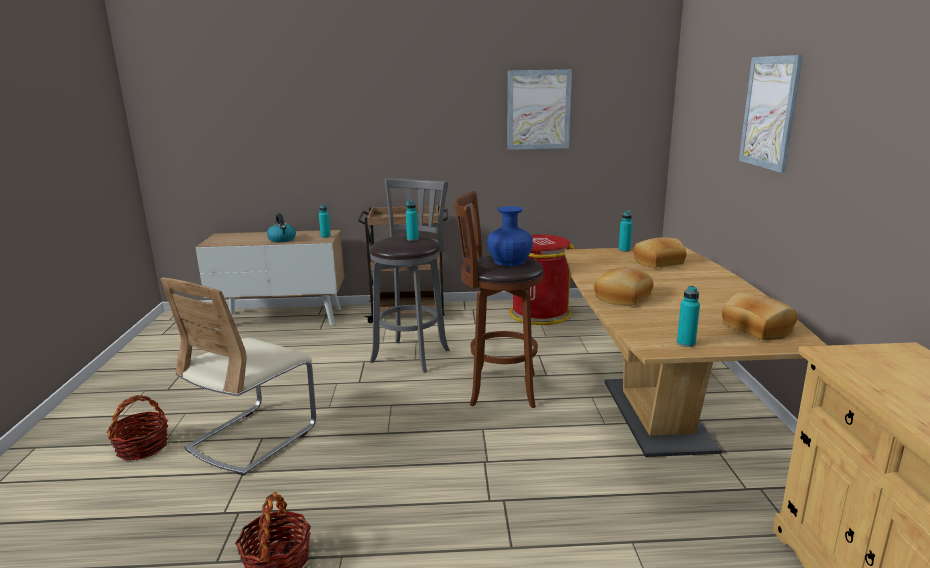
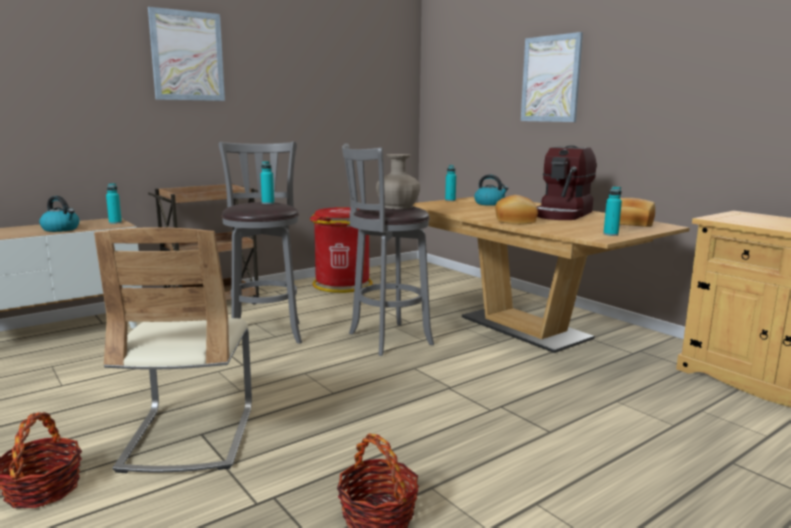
camera: 35 degrees left, 5 degrees down
(498, 389) = (386, 339): brown stool -> grey stool
(509, 261) = (398, 206): blue vase -> beige vase
(538, 110) = (318, 87): picture -> picture (187, 56)
(657, 262) = (490, 203): bread -> kettle
(707, 295) = (563, 214): none -> coffee machine

